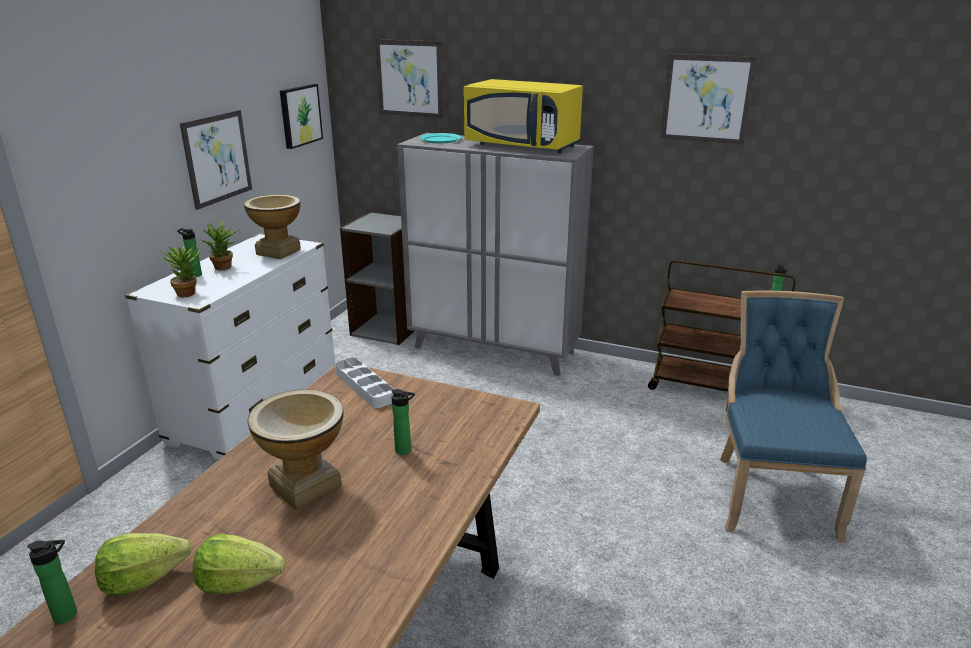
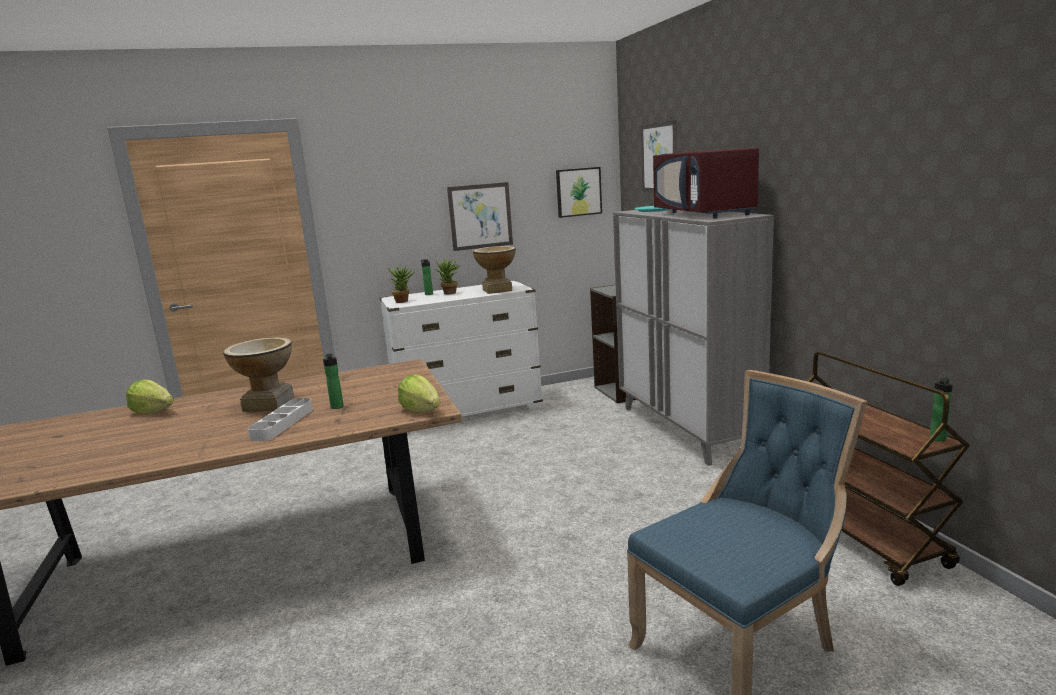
camera: 50 degrees right, 10 degrees down
(69, 615) = (117, 412): bottle -> none
(239, 582) = (165, 427): lettuce -> lettuce (421, 410)
(364, 386) = (399, 373): white tray -> white tray (283, 423)
(523, 146) = (703, 214): yellow microwave -> red microwave
(706, 99) = (874, 151): picture -> none

